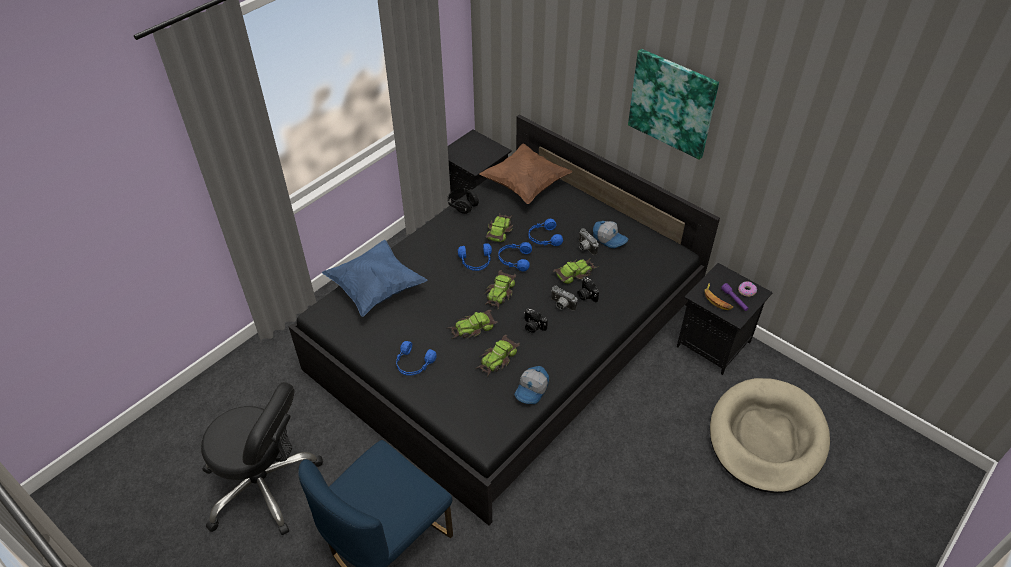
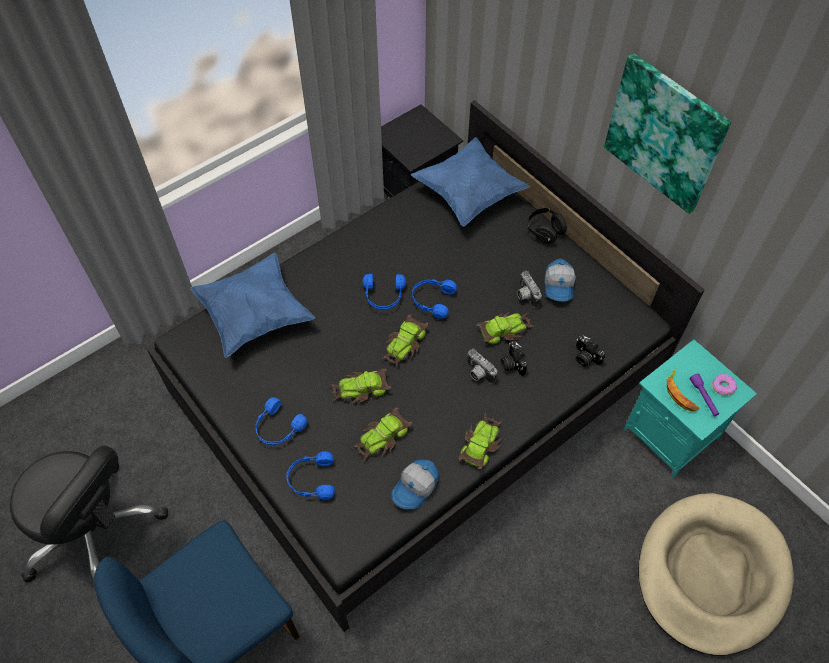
camera: 10 degrees right, 10 degrees up
(462, 206) = (384, 214): black headphones -> black headphones (544, 231)
(499, 230) = (422, 255): toy car -> toy car (480, 443)
(525, 185) = (468, 194): brown pillow -> blue pillow
(533, 327) = (435, 398): camera -> camera (585, 358)
(544, 238) = (476, 274): blue headphones -> blue headphones (311, 480)
(609, 238) = (559, 286): cap -> cap turned 45 degrees clockwise
(715, 344) = (673, 434): black nightstand -> turquoise nightstand

